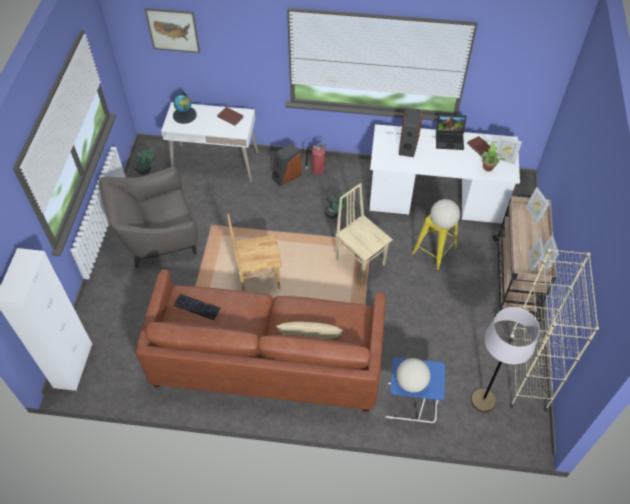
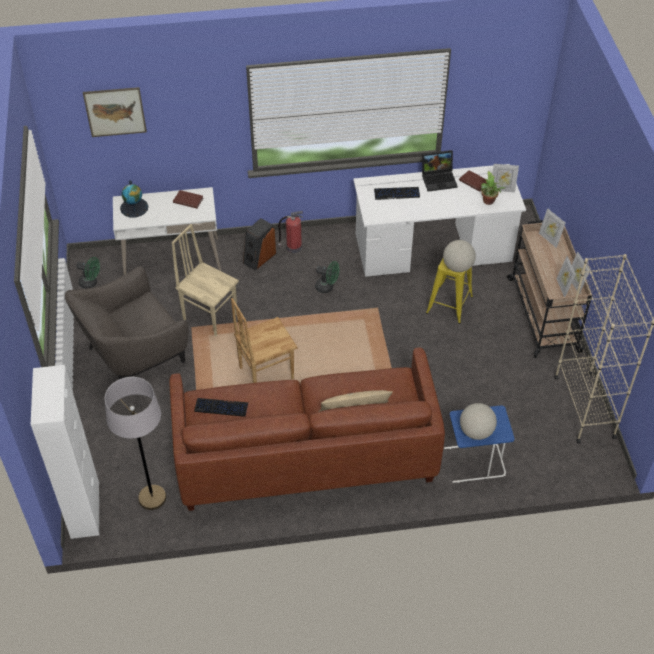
camera: 15 degrees left, 5 degrees down
(361, 261) = (373, 331): beige chair -> beige chair (210, 316)
(408, 145) = (396, 193): speaker -> keyboard
(483, 400) = (547, 443): grey floor lamp -> grey floor lamp (152, 498)

